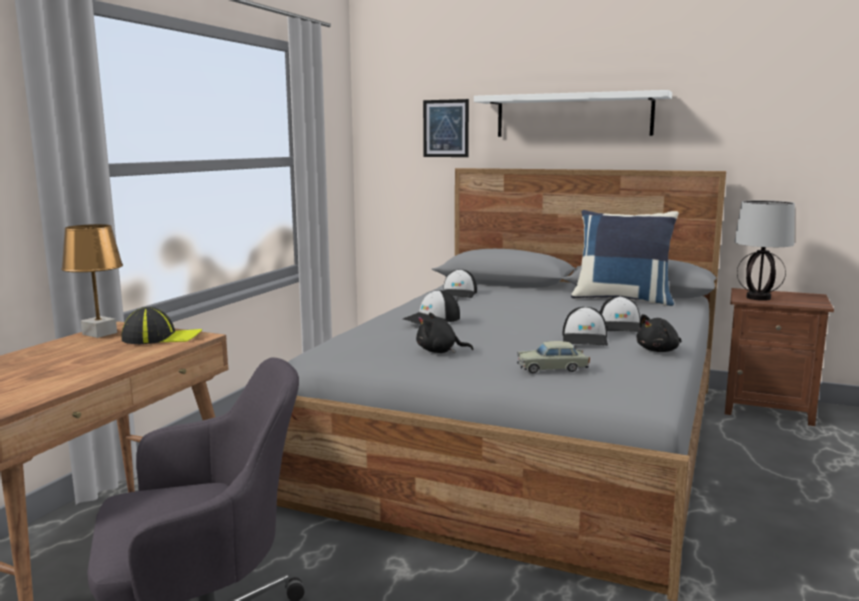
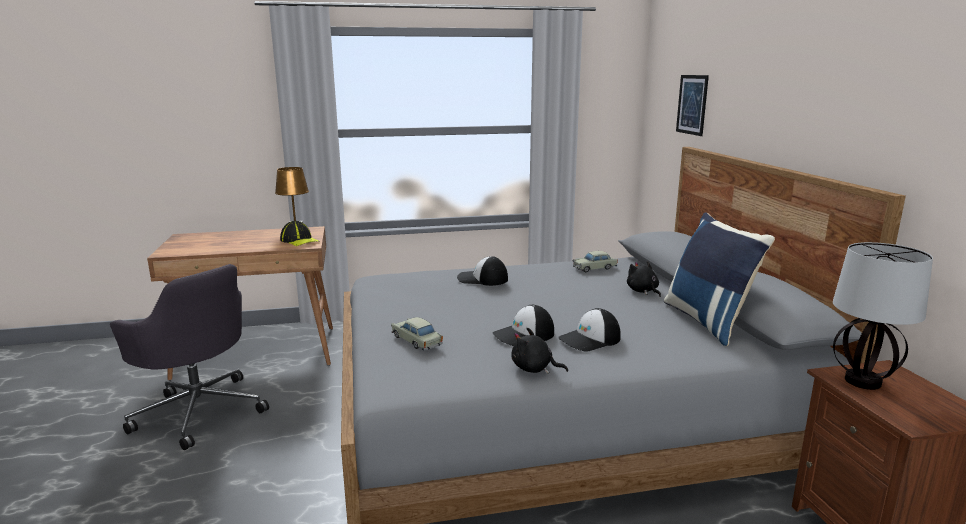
camera: 55 degrees right, 5 degrees up
(439, 351) = (417, 302): black plush toy -> black plush toy (643, 291)
(458, 294) = (594, 268): cap -> beige toy car
(573, 115) = (779, 99): white shelf -> none

